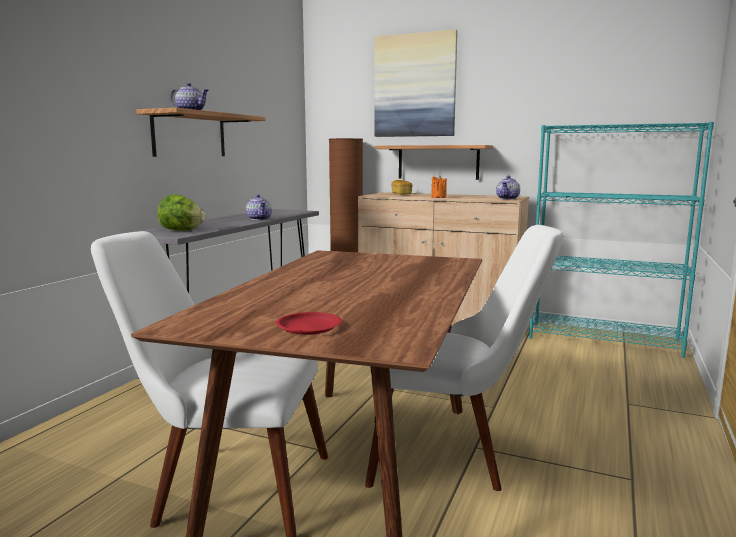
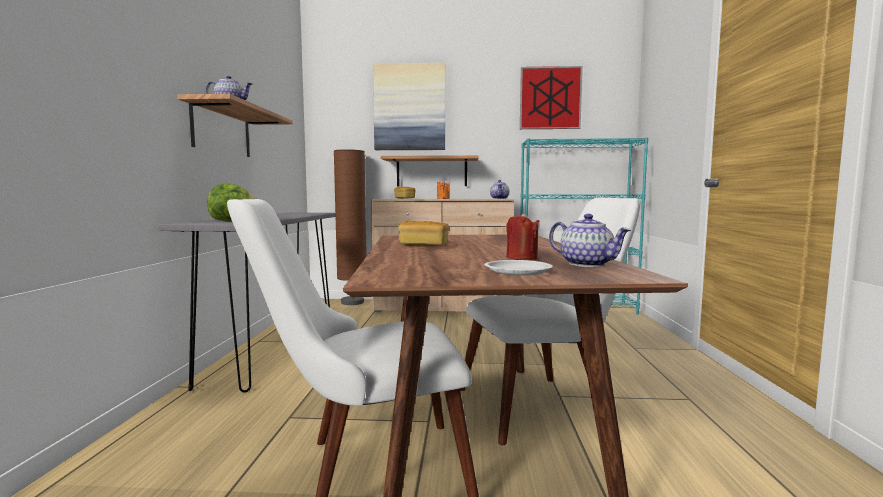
camera: 20 degrees left, 5 degrees down
(259, 219) = (294, 216): teapot -> teapot (587, 264)
(308, 327) = (517, 271): red plate -> white plate
(317, 273) = (424, 245): none -> bread
(362, 305) = (522, 258): none -> red candle
(590, 67) = (550, 98): none -> picture

